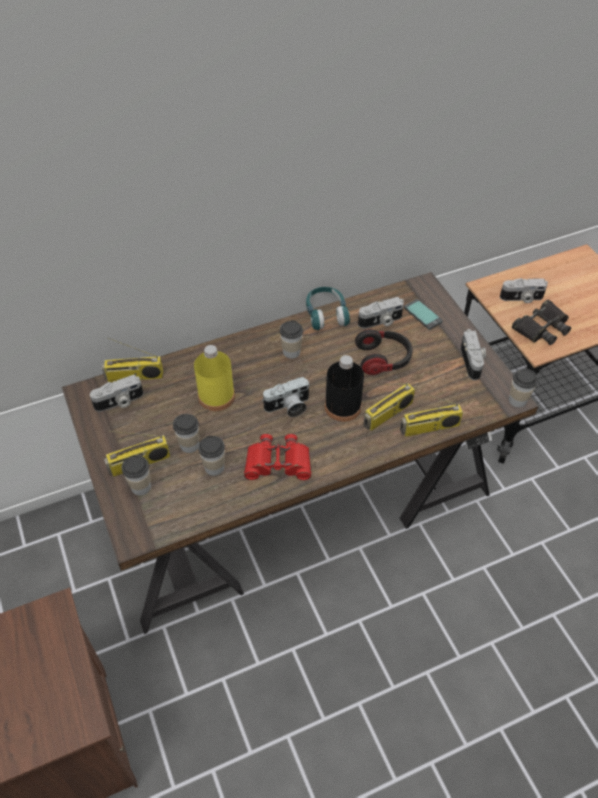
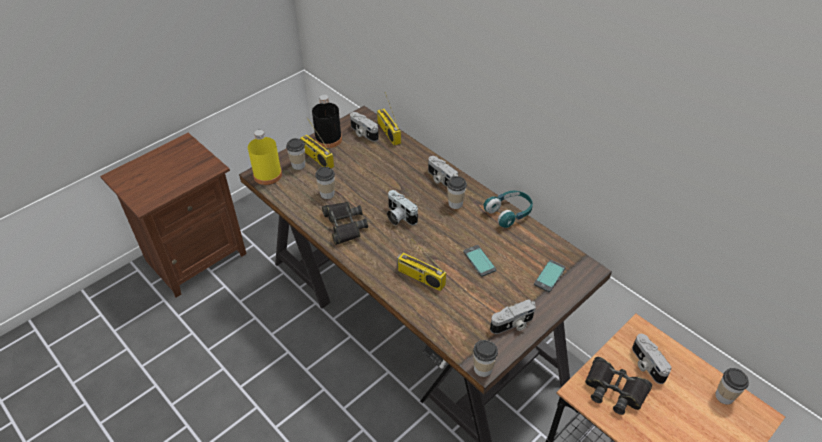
camera: 70 degrees right, 5 degrees down
(189, 445) = (341, 176): cup -> cup (724, 396)
(216, 396) = (390, 176): yellow bottle -> yellow bottle (268, 175)
(278, 463) = (344, 225): red binoculars -> black binoculars
(343, 406) = (414, 248): black bottle -> black bottle (328, 139)
(380, 321) = (522, 249): camera -> camera (440, 179)
(383, 359) = (479, 261): headphones -> phone
(429, 428) = (418, 308): radio -> none

